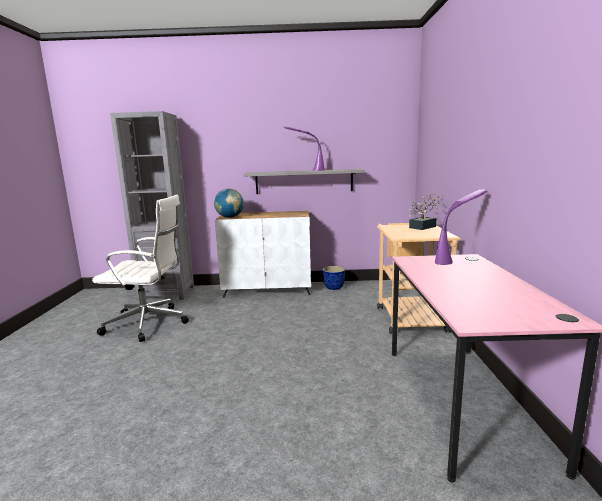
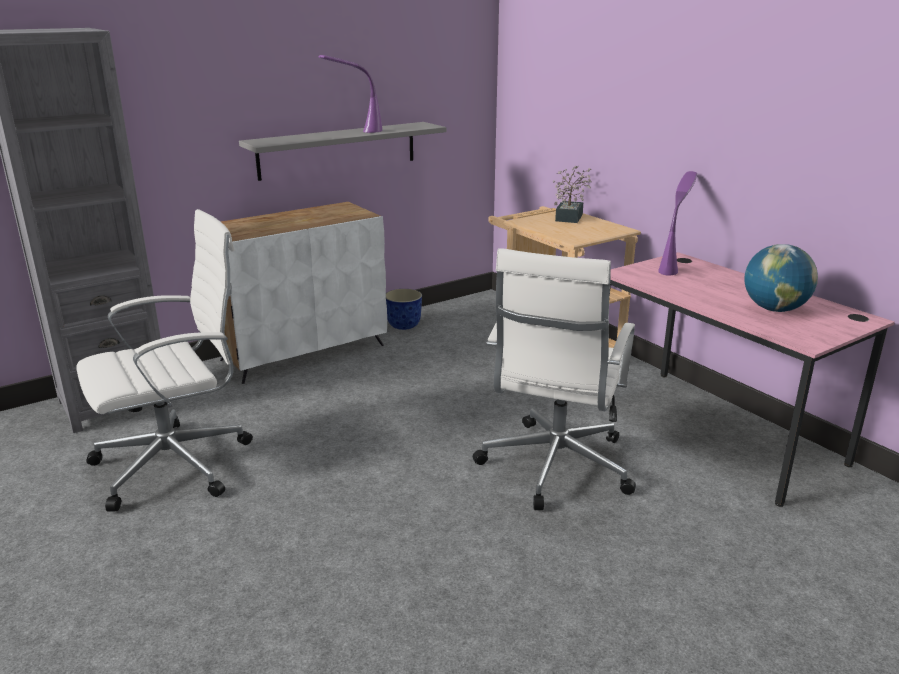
camera: 35 degrees left, 10 degrees up
(230, 217) = (242, 234): globe -> globe (774, 309)
(311, 385) = (554, 467): none -> white office chair

